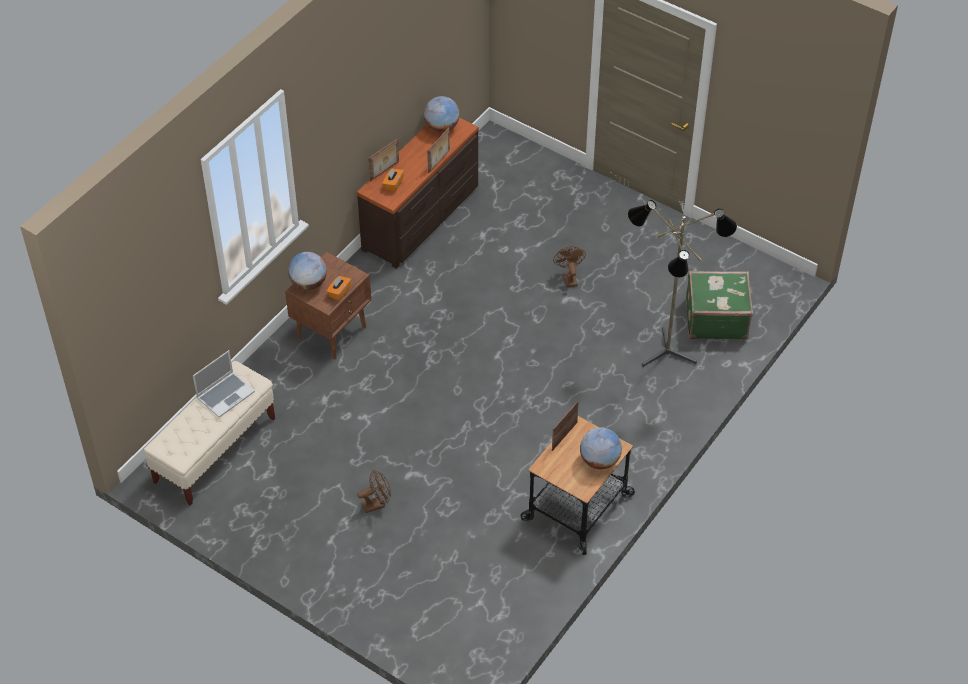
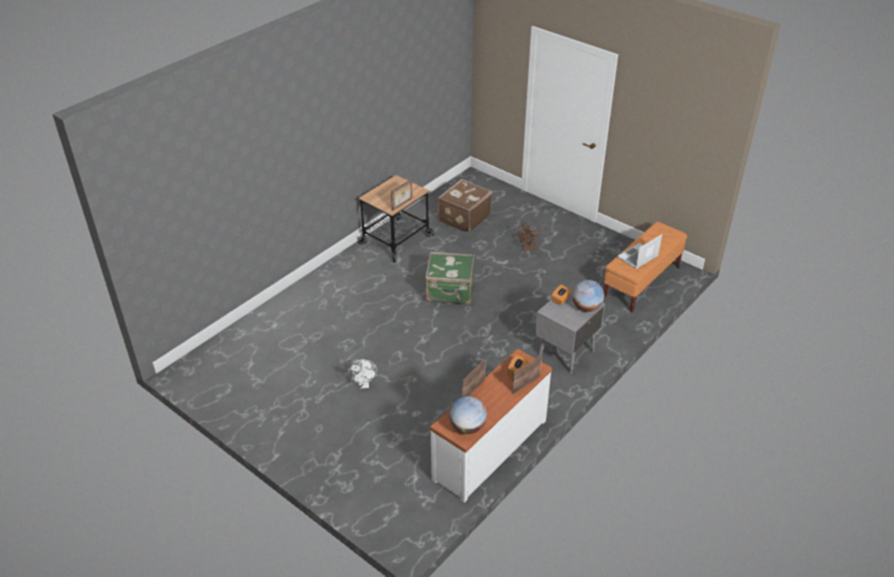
camera: 175 degrees left, 10 degrees down
(215, 450) = (641, 282): beige bench -> orange bench
(333, 332) = (565, 354): brown nightstand -> grey nightstand
(422, 218) = (489, 448): brown dresser -> white dresser
(477, 563) = (463, 218): none -> brown suitcase
(569, 277) = (364, 384): brown fan -> white fan
(599, 460) = (382, 192): globe -> none
(665, 357) = (306, 320): floor lamp -> none
(715, 318) = (255, 345): green suitcase -> green suitcase (450, 291)

